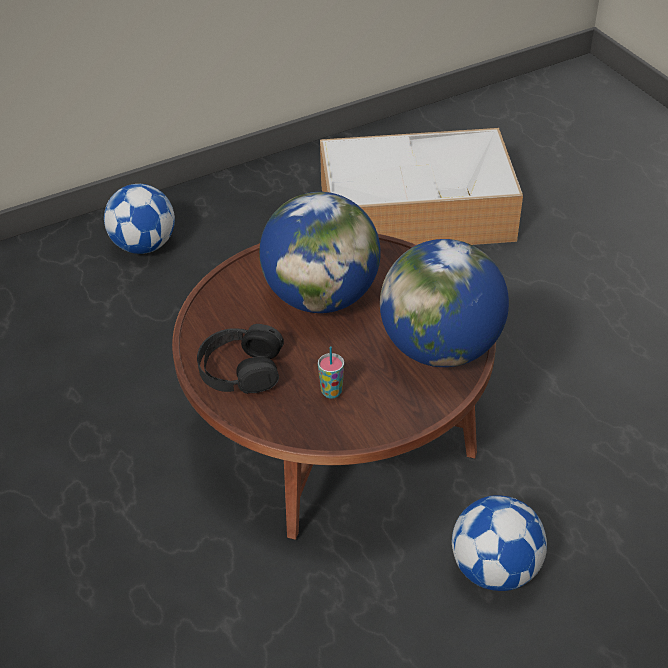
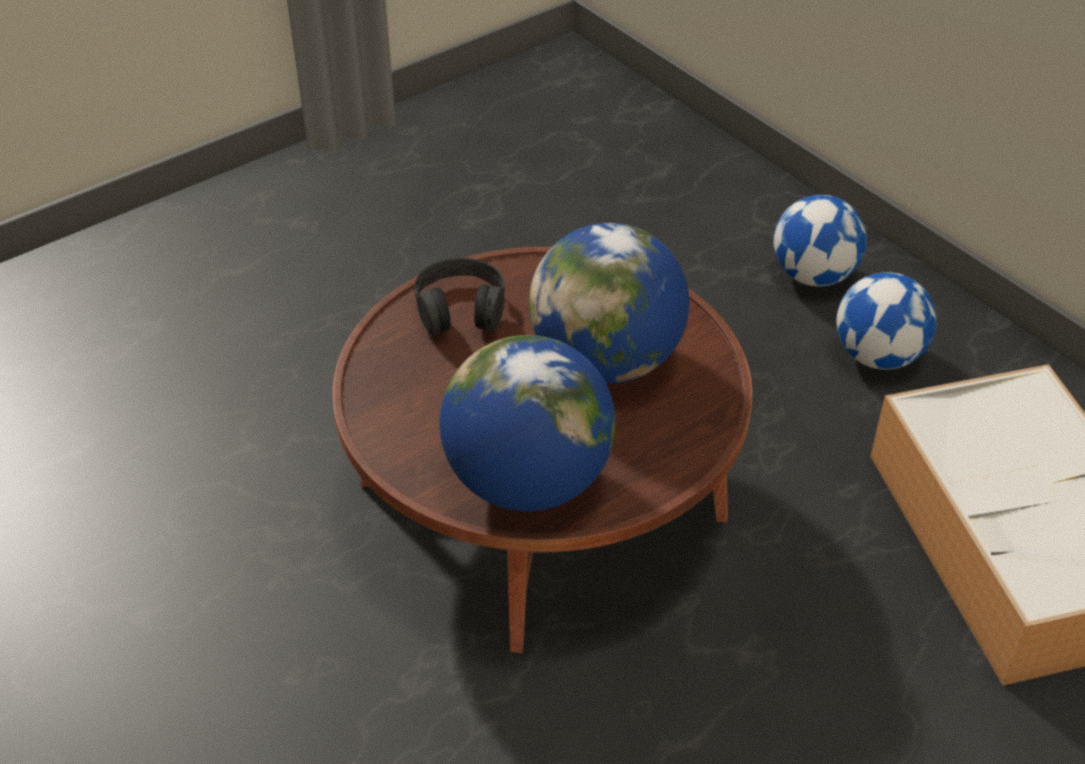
camera: 80 degrees right, 0 degrees up
(331, 392) = (438, 390): cup -> none
(495, 569) = (331, 685): football -> football (878, 356)

